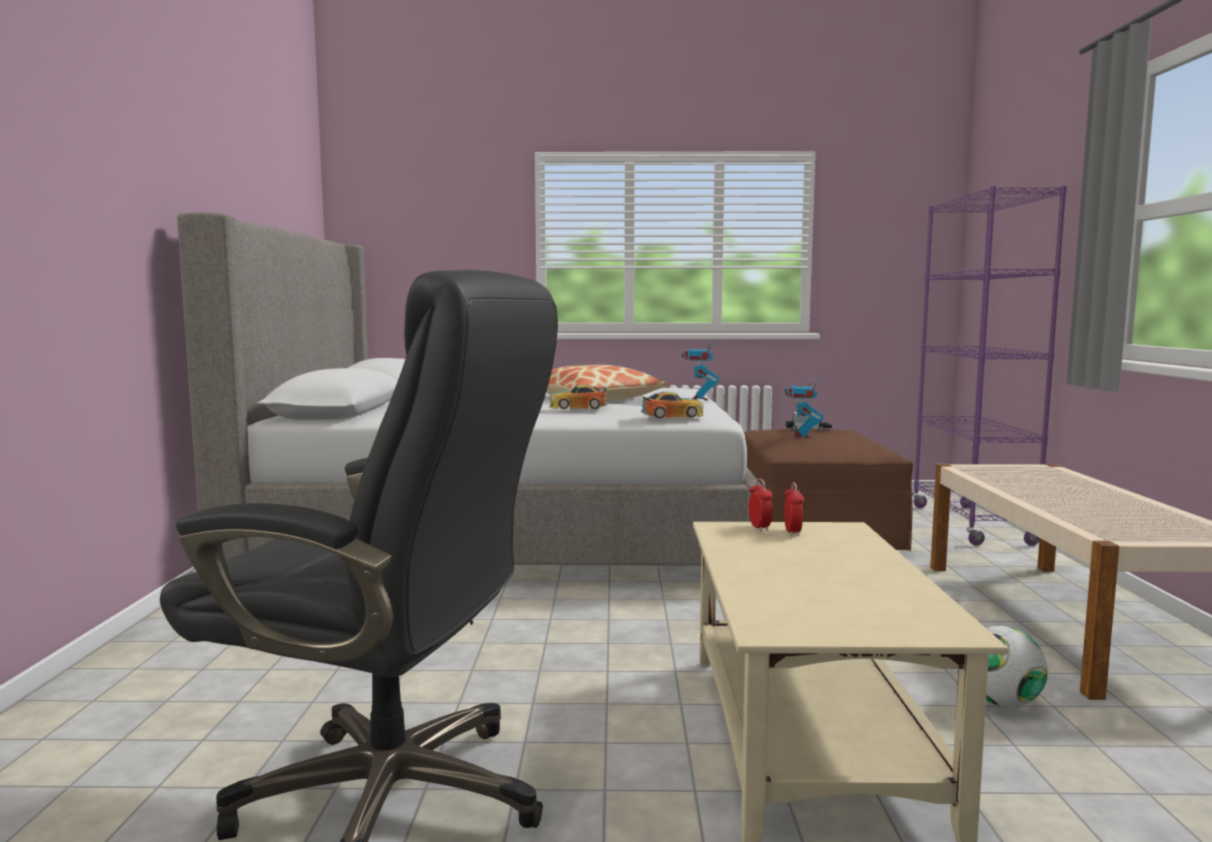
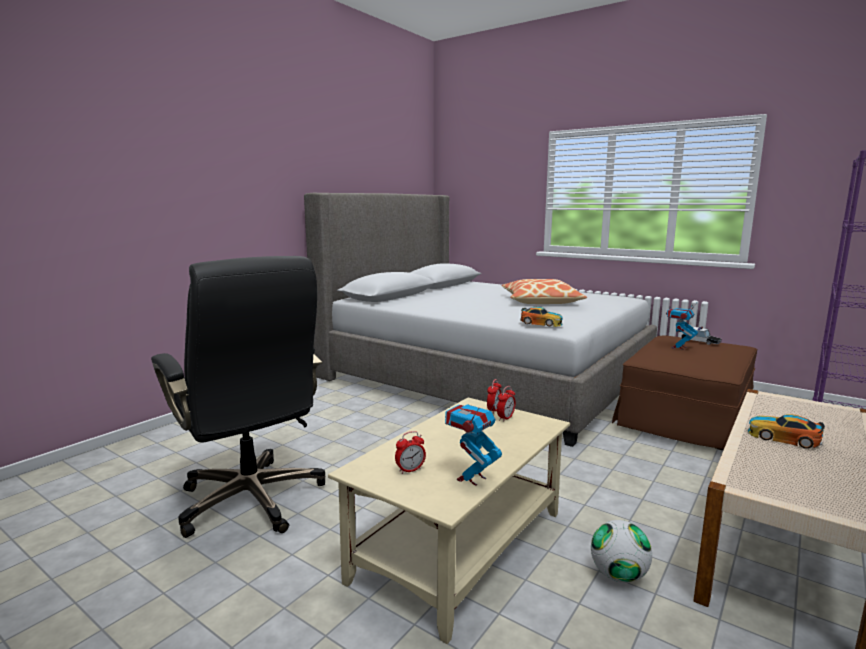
camera: 35 degrees right, 5 degrees up
(578, 407) = (502, 308): toy car -> toy car (783, 437)
(699, 399) = (607, 310): toy robot -> toy robot (471, 478)
(828, 610) = (410, 470): none -> alarm clock

